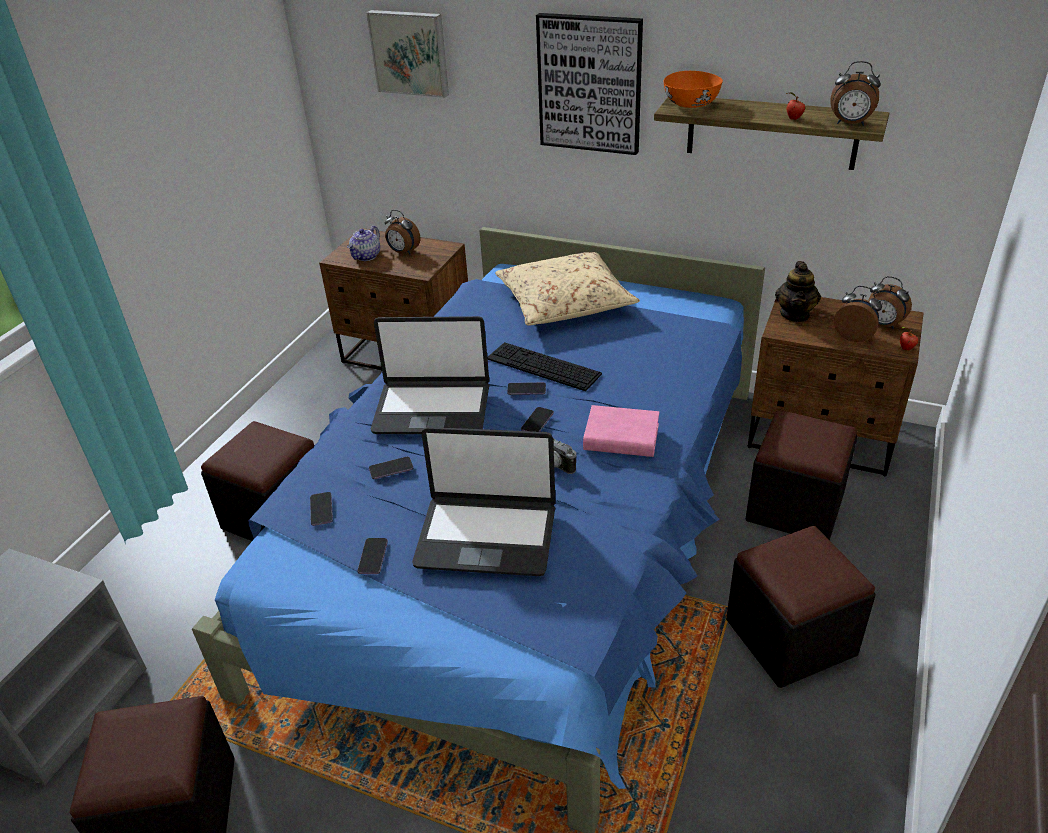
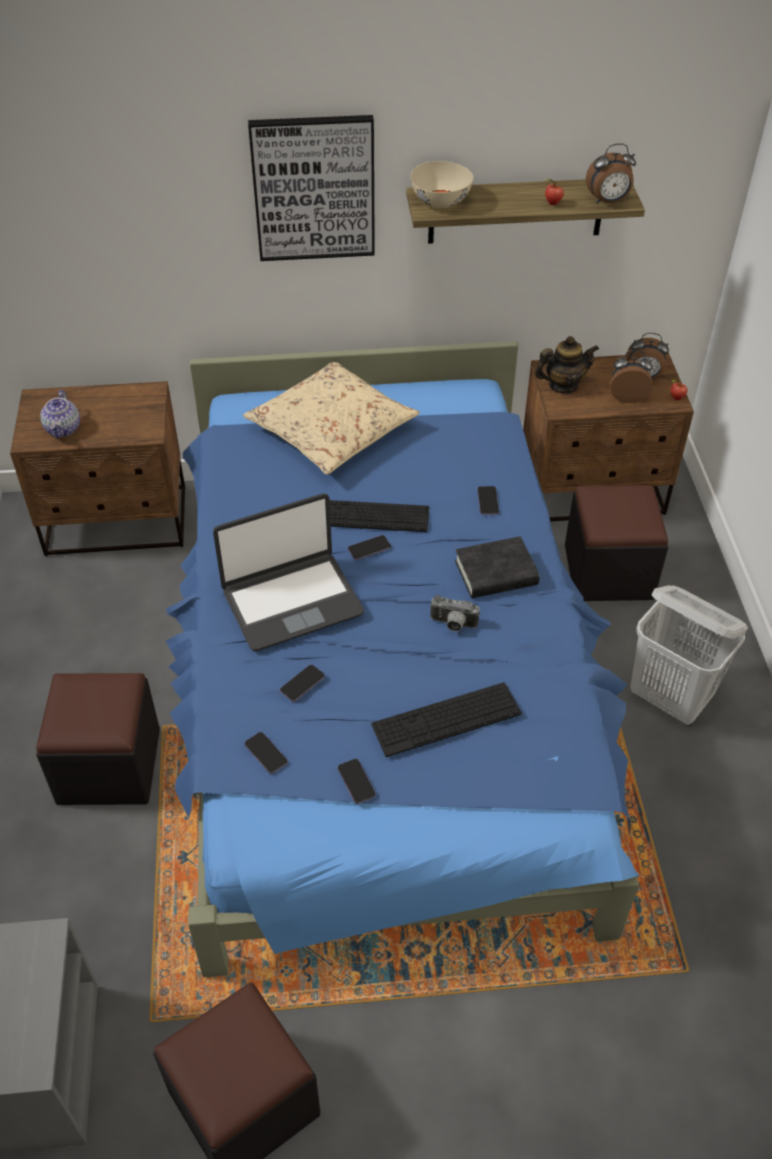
camera: 30 degrees left, 10 degrees up
(403, 252) = (104, 411): alarm clock -> none
(410, 52) = (78, 180): picture -> none
(486, 535) = (446, 719): laptop -> keyboard
(537, 422) = (407, 582): phone -> phone (487, 501)
(621, 437) = (496, 573): pink book -> black book
(690, 104) = (440, 200): orange bowl -> beige bowl
(790, 637) = (670, 699): black ottoman -> white laundry basket
(795, 314) = (563, 385): teapot -> teapot turned 90 degrees counterclockwise

